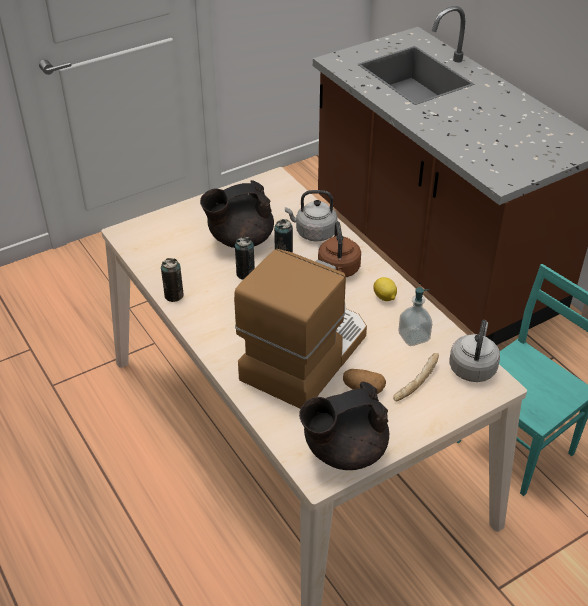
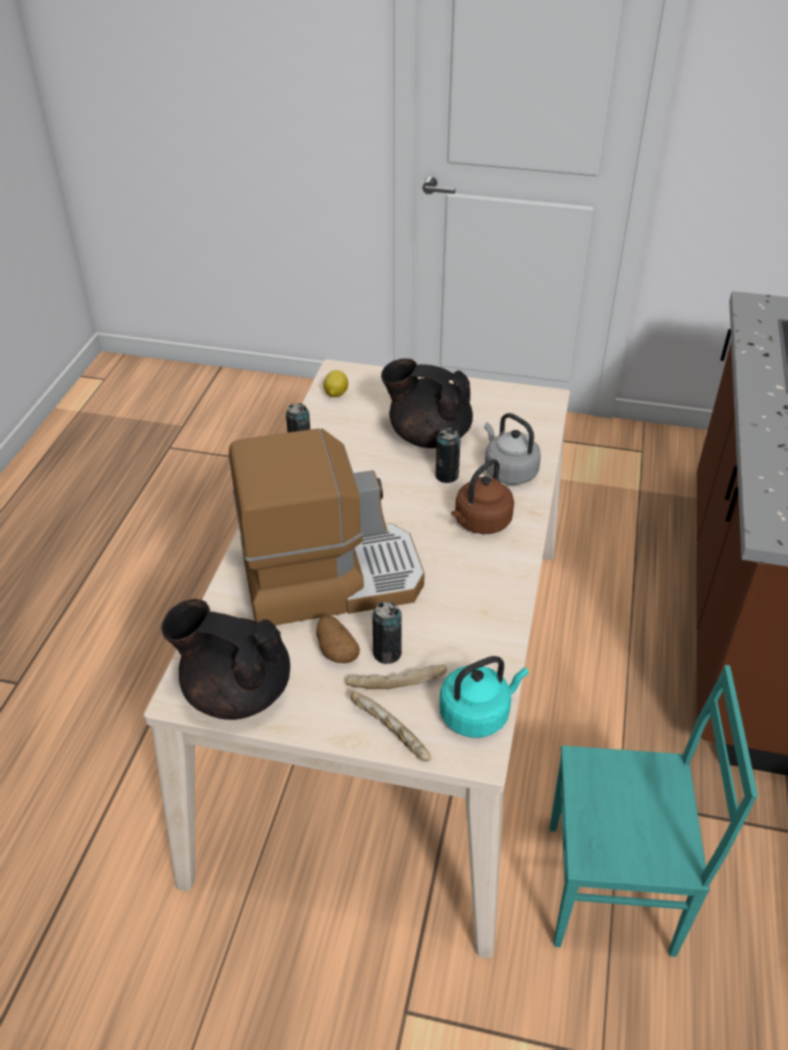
camera: 45 degrees right, 0 degrees up
(245, 274) = (388, 470): can -> can (387, 653)
(384, 298) = (488, 579): lemon -> lemon (335, 394)
(413, 337) = (460, 638): soap dispenser -> none
(448, 408) = (389, 733): none -> bread
(473, 367) = (477, 714): grey kettle -> turquoise kettle

